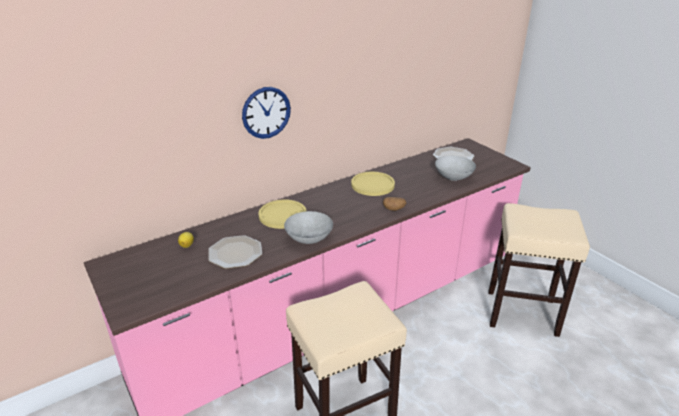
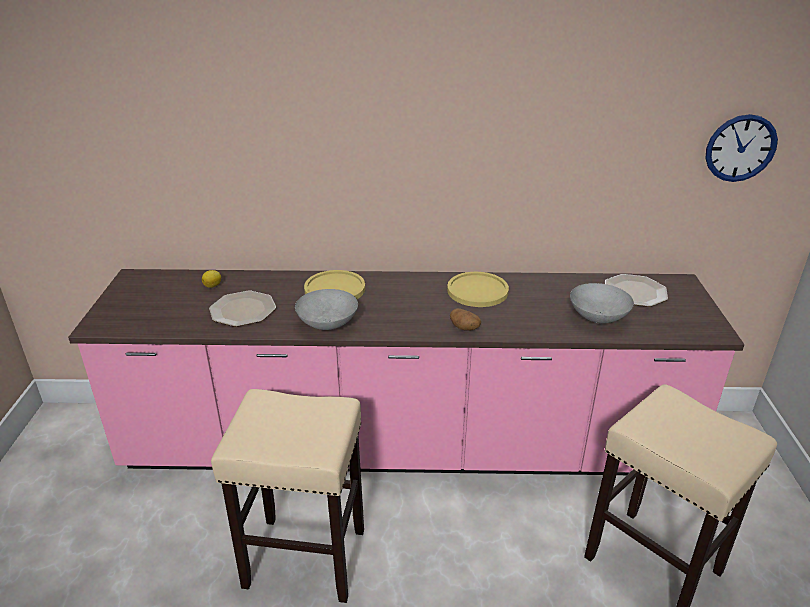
camera: 35 degrees right, 0 degrees up
(266, 112) = (344, 157): wall clock -> wall clock (740, 148)

